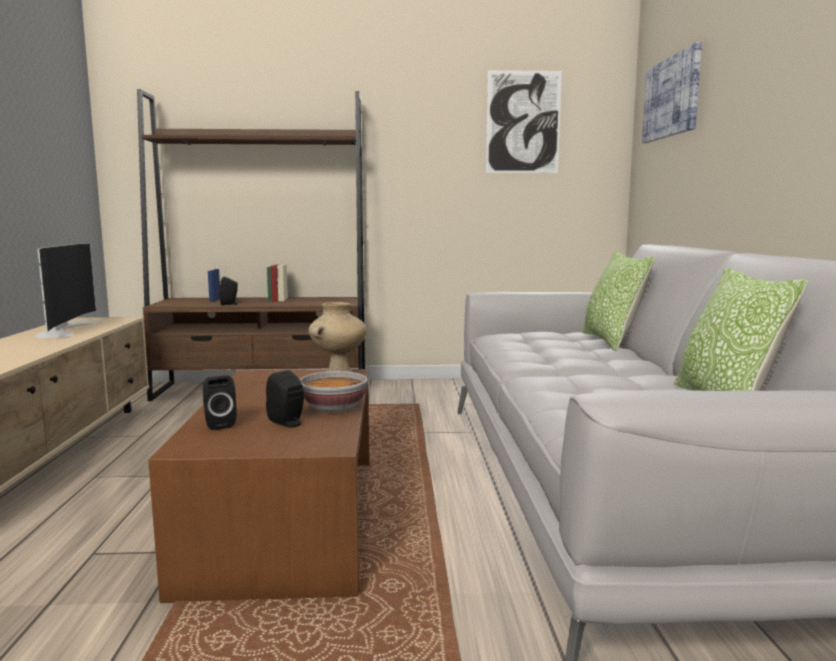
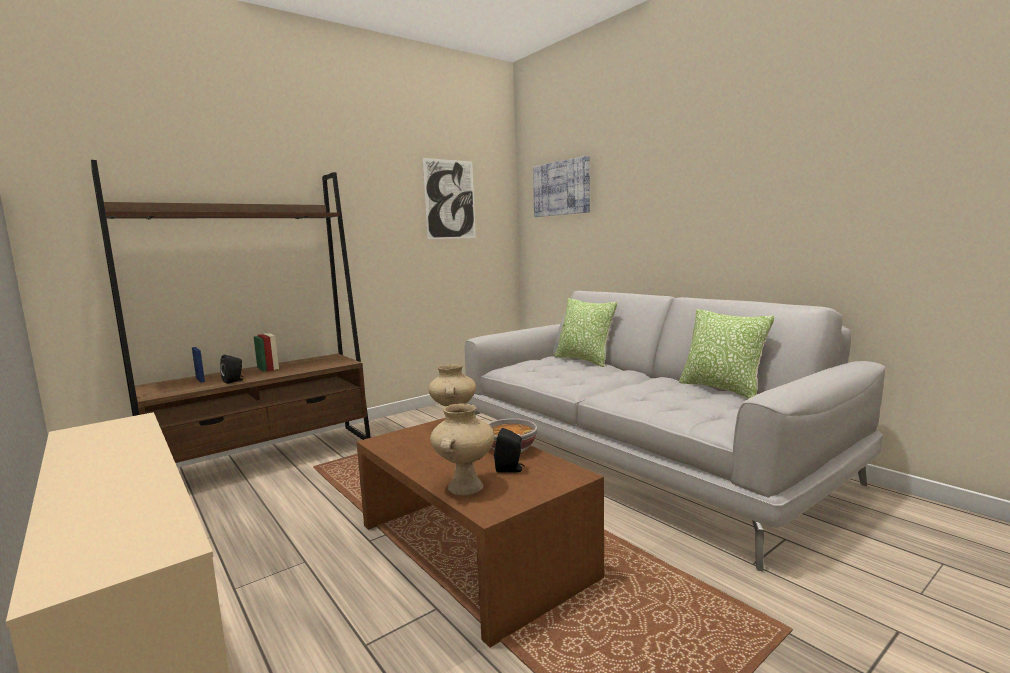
camera: 35 degrees left, 0 degrees up
(64, 328) = (94, 444): television -> none
(219, 424) = (465, 486): black speaker -> beige vase

